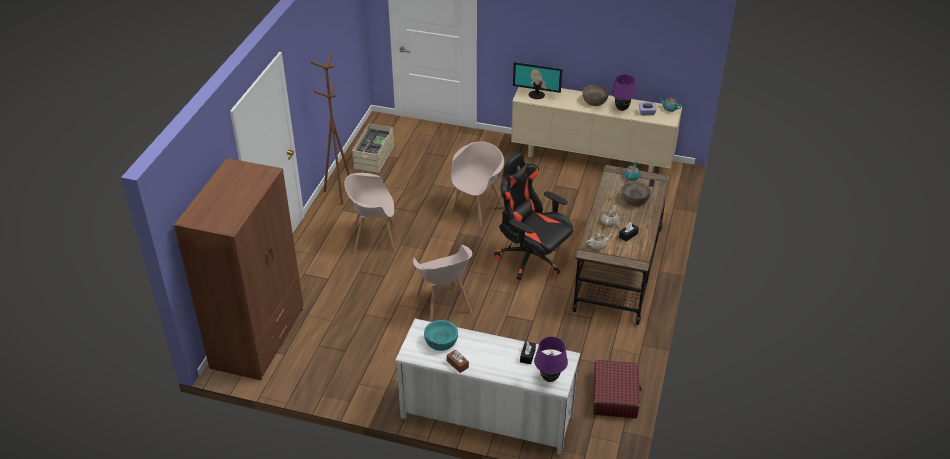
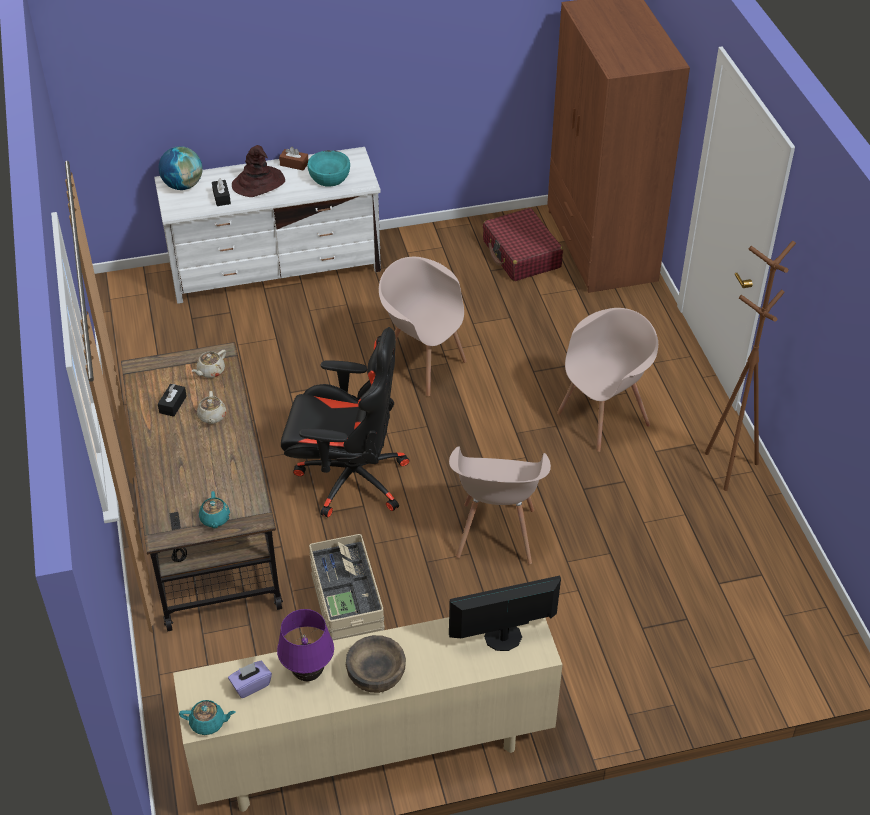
camera: 150 degrees right, 5 degrees up
(374, 156) = (758, 567): beige storage box -> beige storage box (346, 604)
(494, 357) = (258, 183): none -> brown hat
(549, 378) = (183, 185): purple table lamp -> globe
(615, 395) = (136, 344): red suitcase -> red suitcase (521, 254)
(635, 199) = (189, 474): brown bowl -> none

